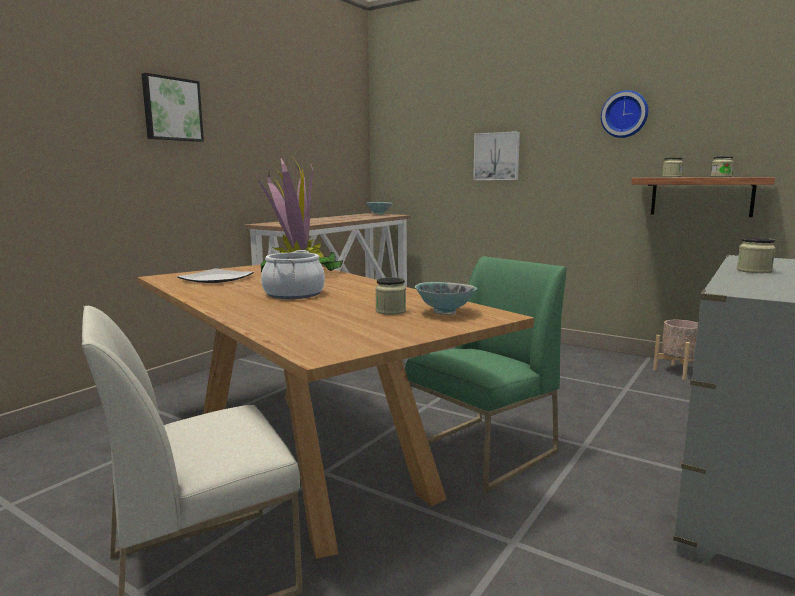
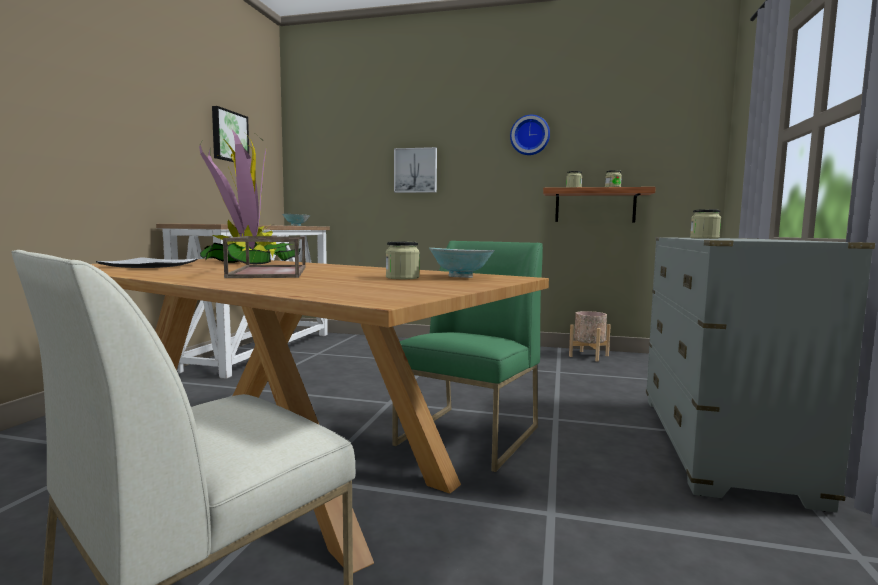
camera: 20 degrees left, 5 degrees down
(171, 109) = (69, 77): picture -> picture (229, 136)
(293, 294) = (268, 272): cooking pot -> brown tray

